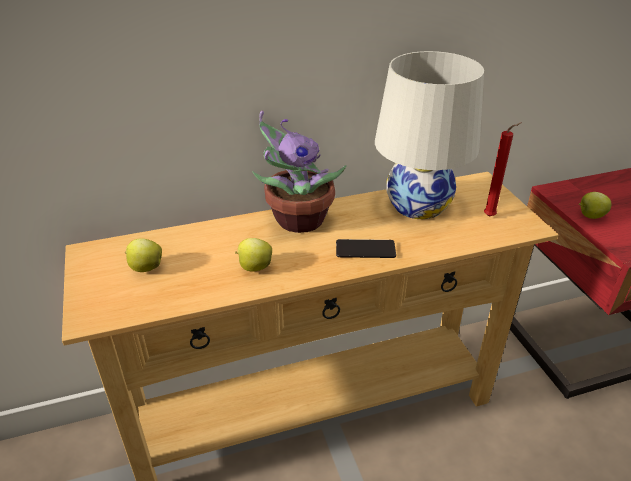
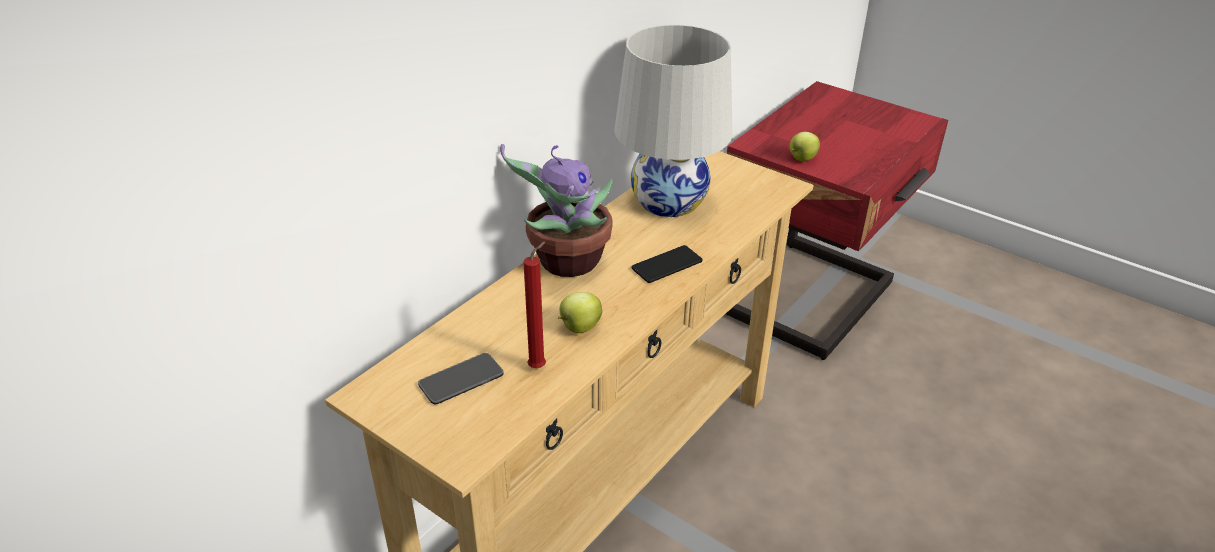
camera: 35 degrees left, 0 degrees up
(145, 268) = (461, 380): apple -> phone
(491, 216) = (744, 188): red candle -> red candle (539, 366)

